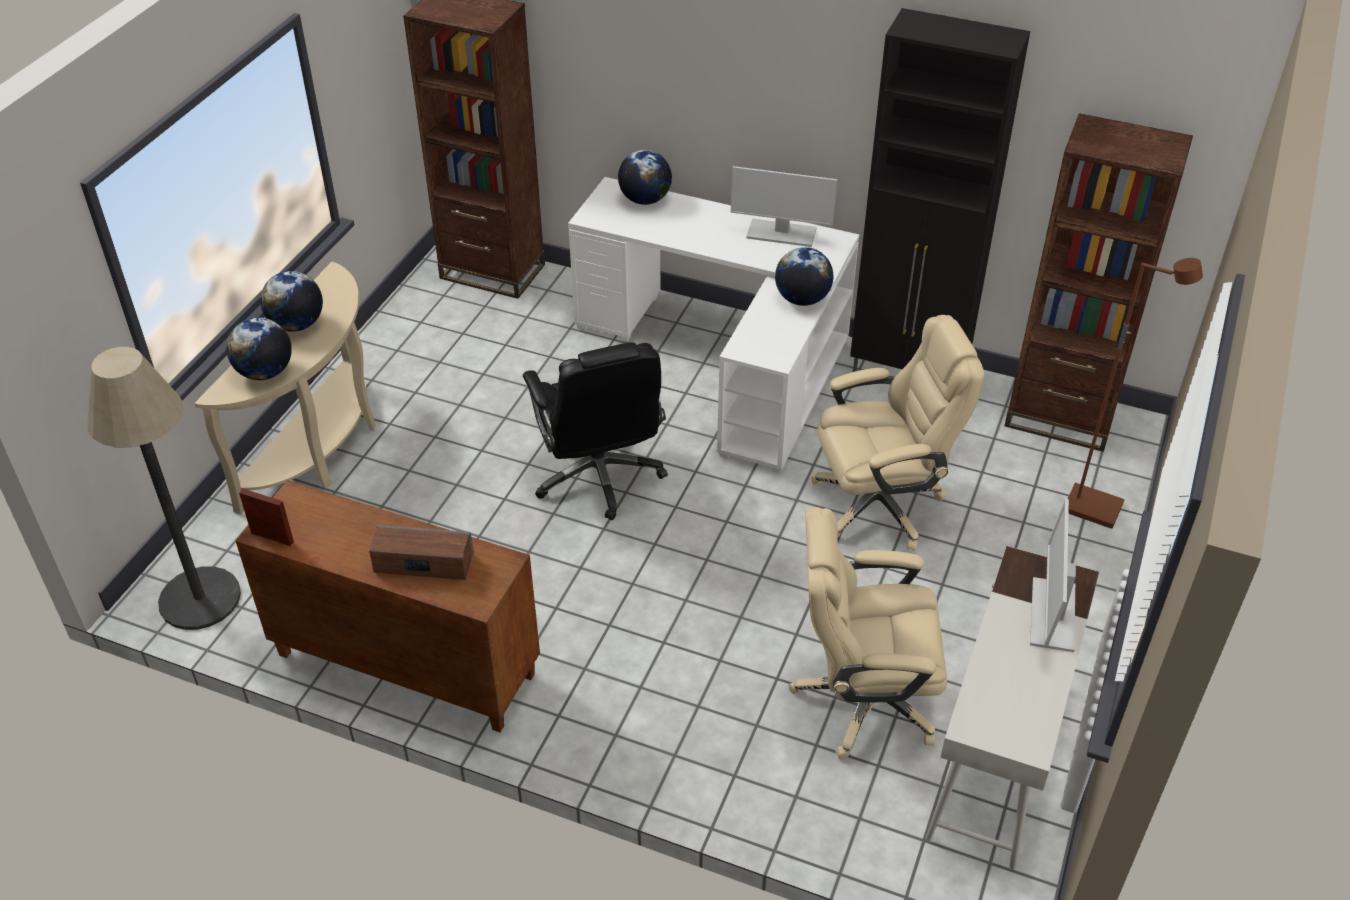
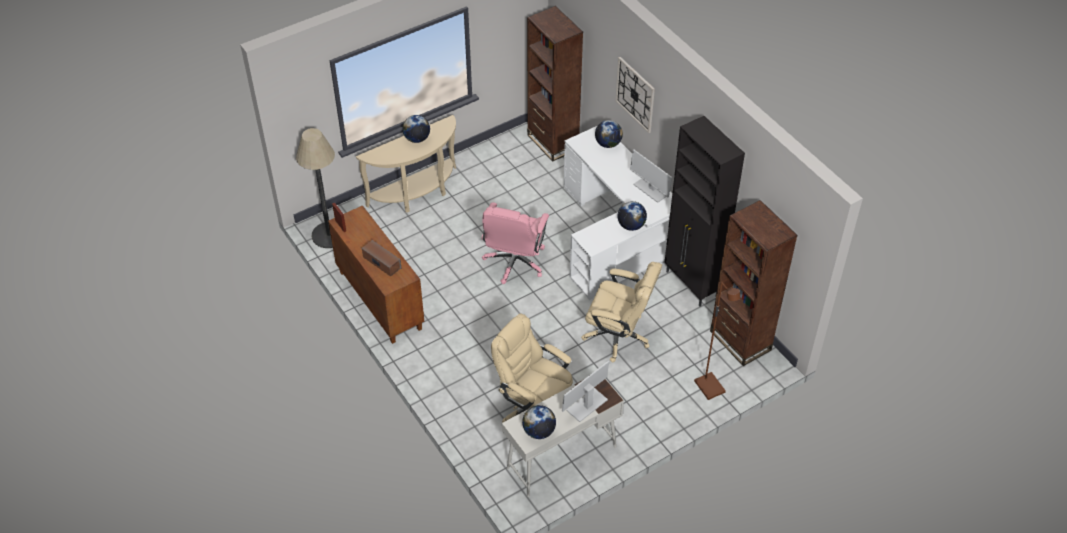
camera: 35 degrees right, 5 degrees up
(265, 372) = (389, 155): globe -> globe (539, 431)
(599, 475) = (514, 262): black office chair -> pink office chair
(687, 69) = (635, 94): none -> wall clock

